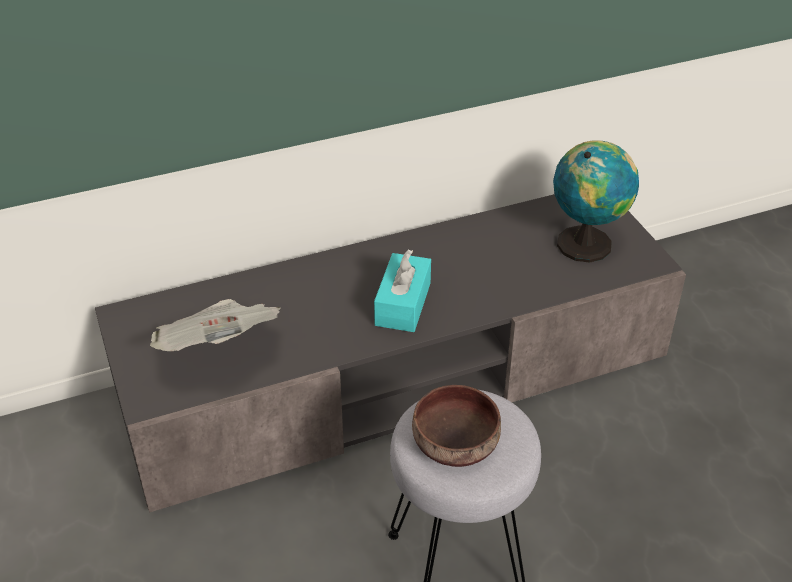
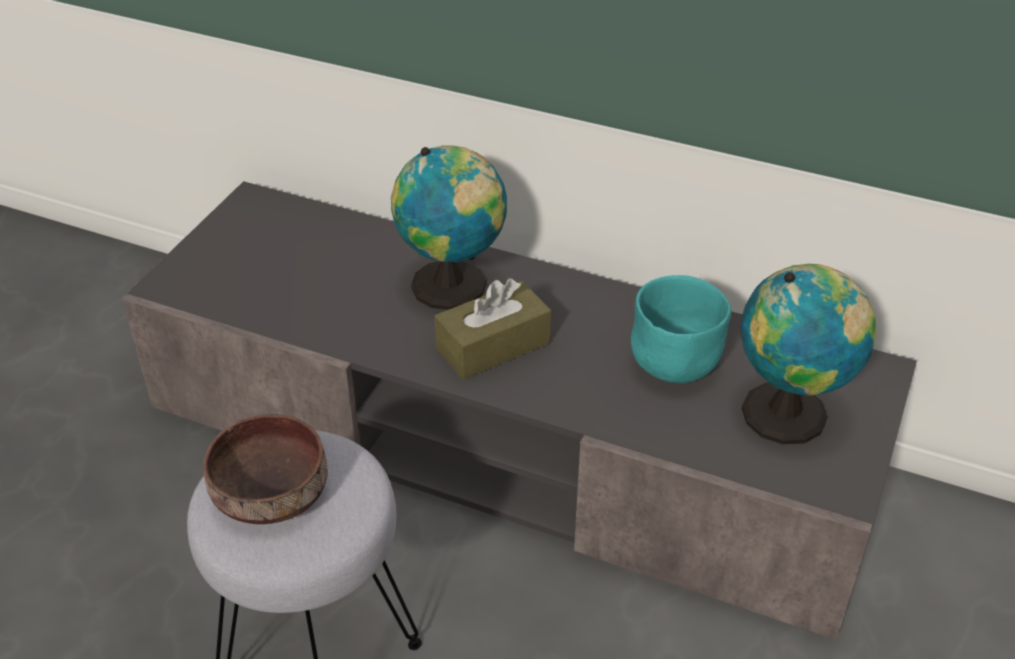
camera: 45 degrees right, 0 degrees up
(219, 349) = (279, 278): newspaper -> none
(333, 286) = (454, 287): none -> globe
(403, 304) = (493, 346): turquoise tissue box -> brown tissue box
(507, 255) = (675, 368): none -> turquoise bowl

